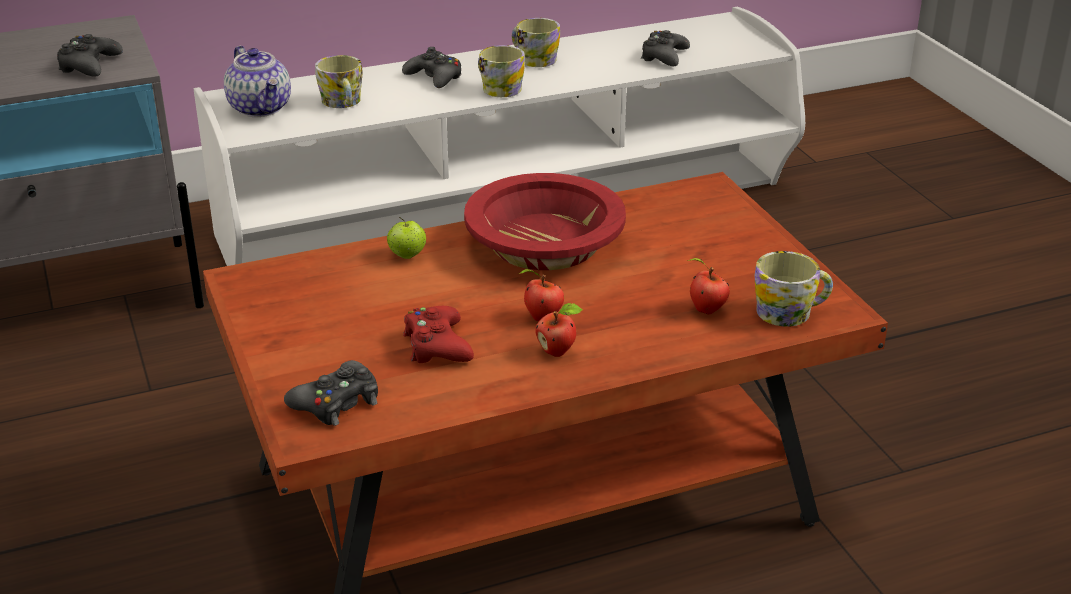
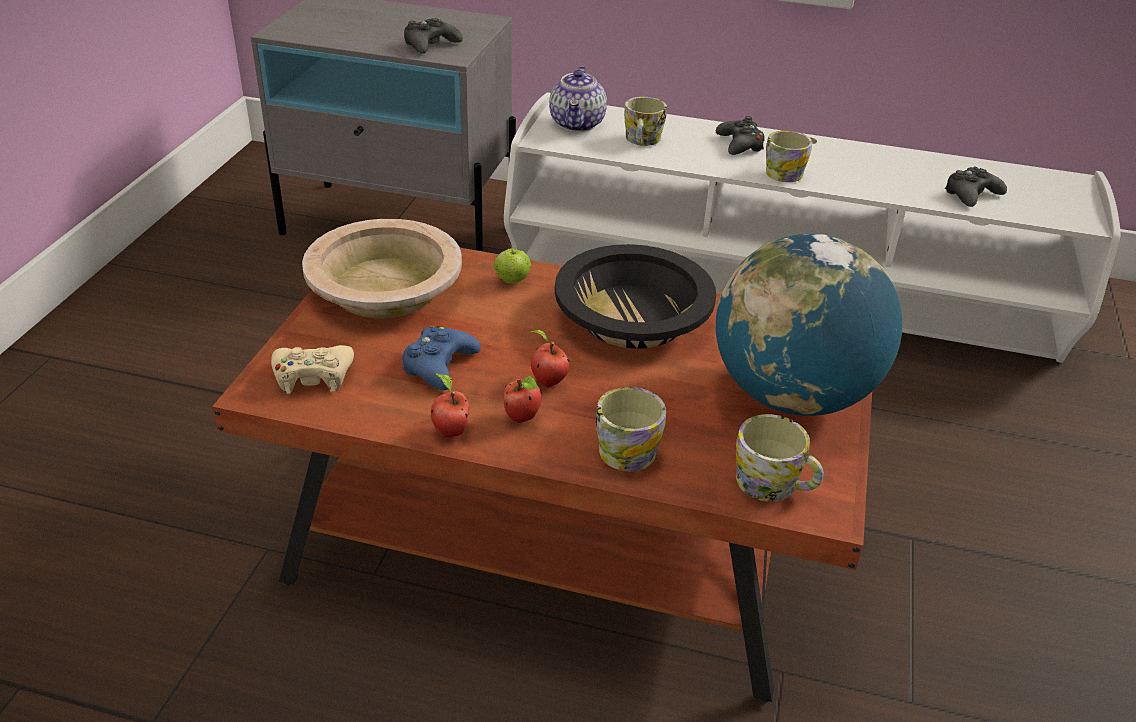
camera: 35 degrees right, 5 degrees up
(301, 308) = (385, 289): none -> beige bowl
(337, 403) = (313, 376): black game controller -> beige game controller
(437, 346) = (439, 366): red game controller -> blue game controller
(533, 59) = (843, 157): mug -> mug (624, 447)
(544, 243) = (632, 317): red bowl -> black bowl
(705, 310) = (695, 443): apple -> apple (450, 431)
(730, 248) = (792, 395): none -> globe

